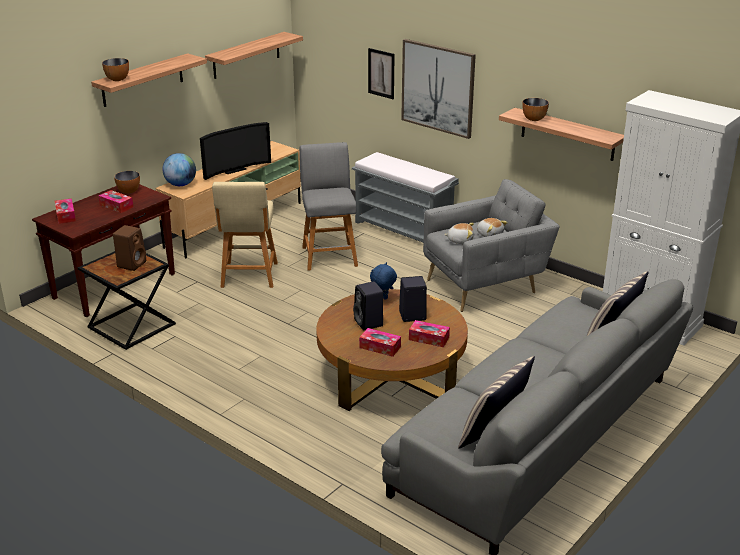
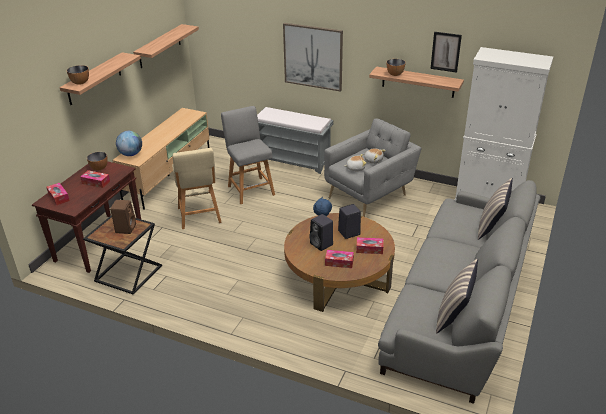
camera: 15 degrees left, 5 degrees up
(233, 169) = (165, 136): television -> none
(381, 73) = (265, 49): picture -> picture (445, 52)

